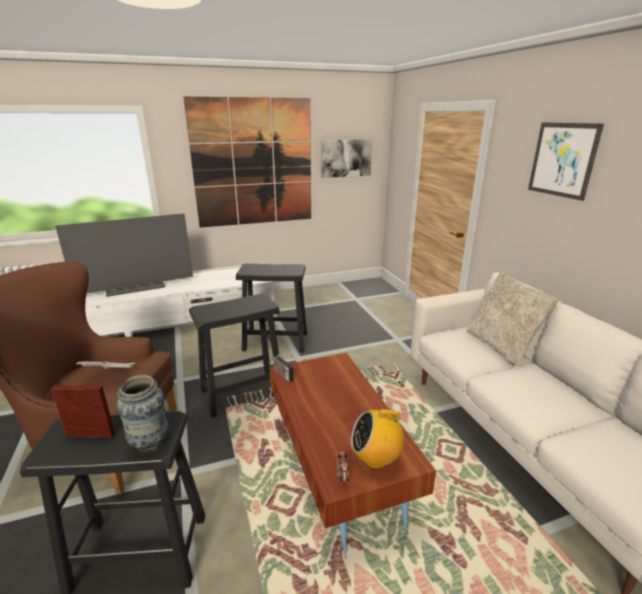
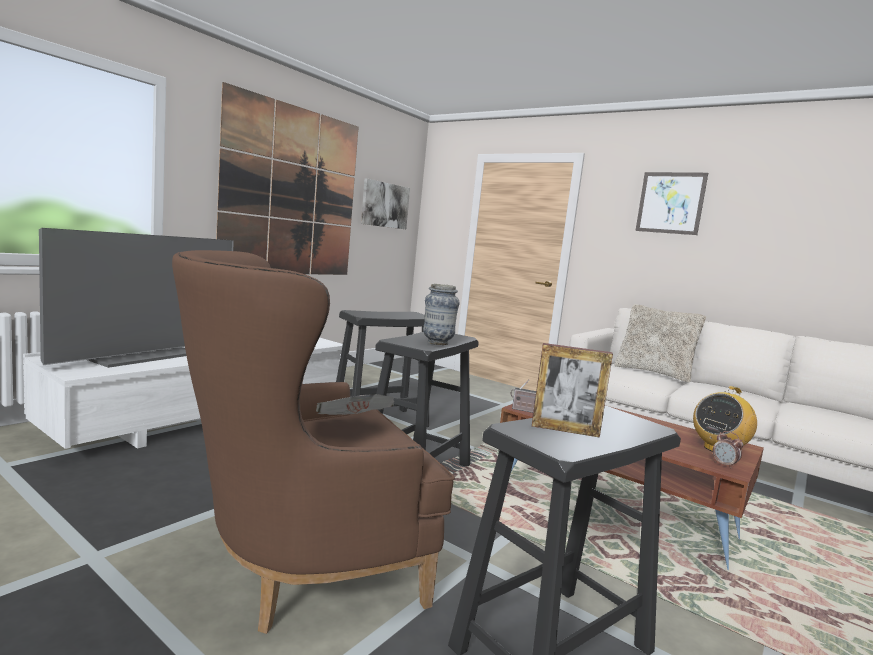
camera: 35 degrees left, 15 degrees down
(90, 434) = (565, 430): picture frame -> picture frame turned 135 degrees counterclockwise
(149, 442) = (635, 425): vase -> vase (437, 343)

